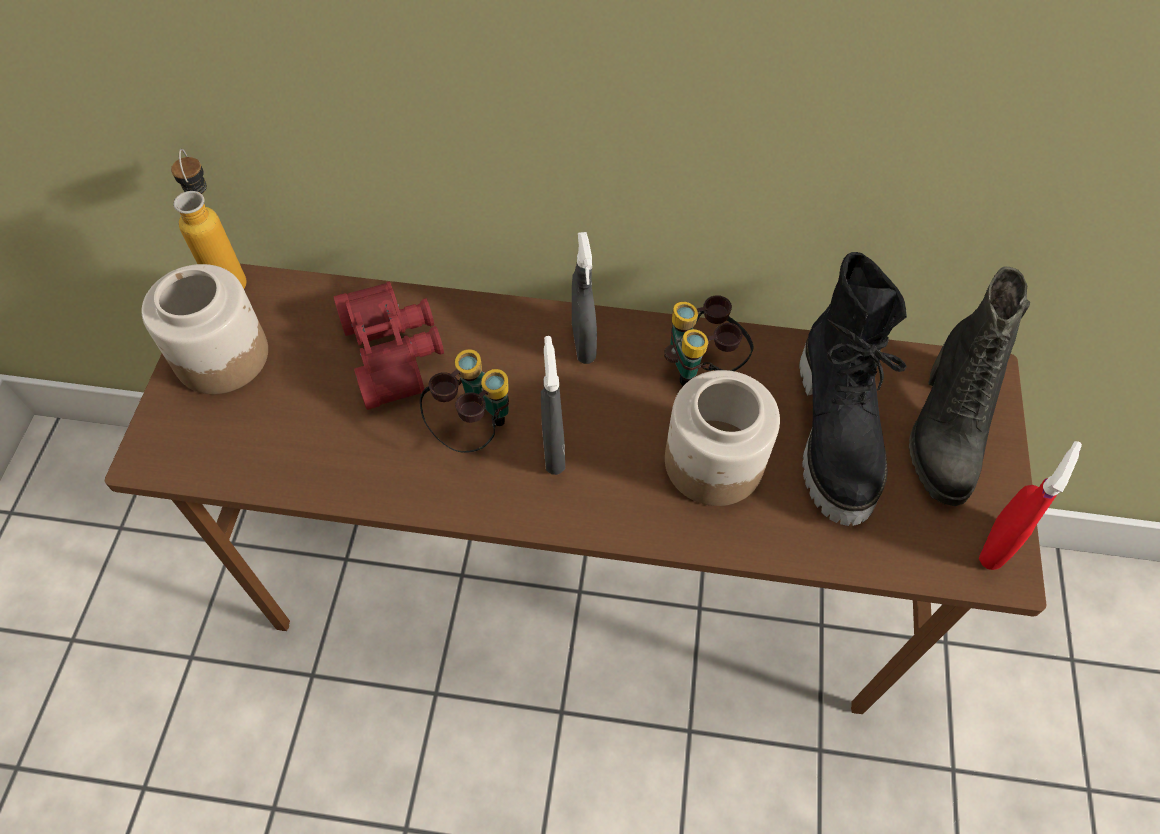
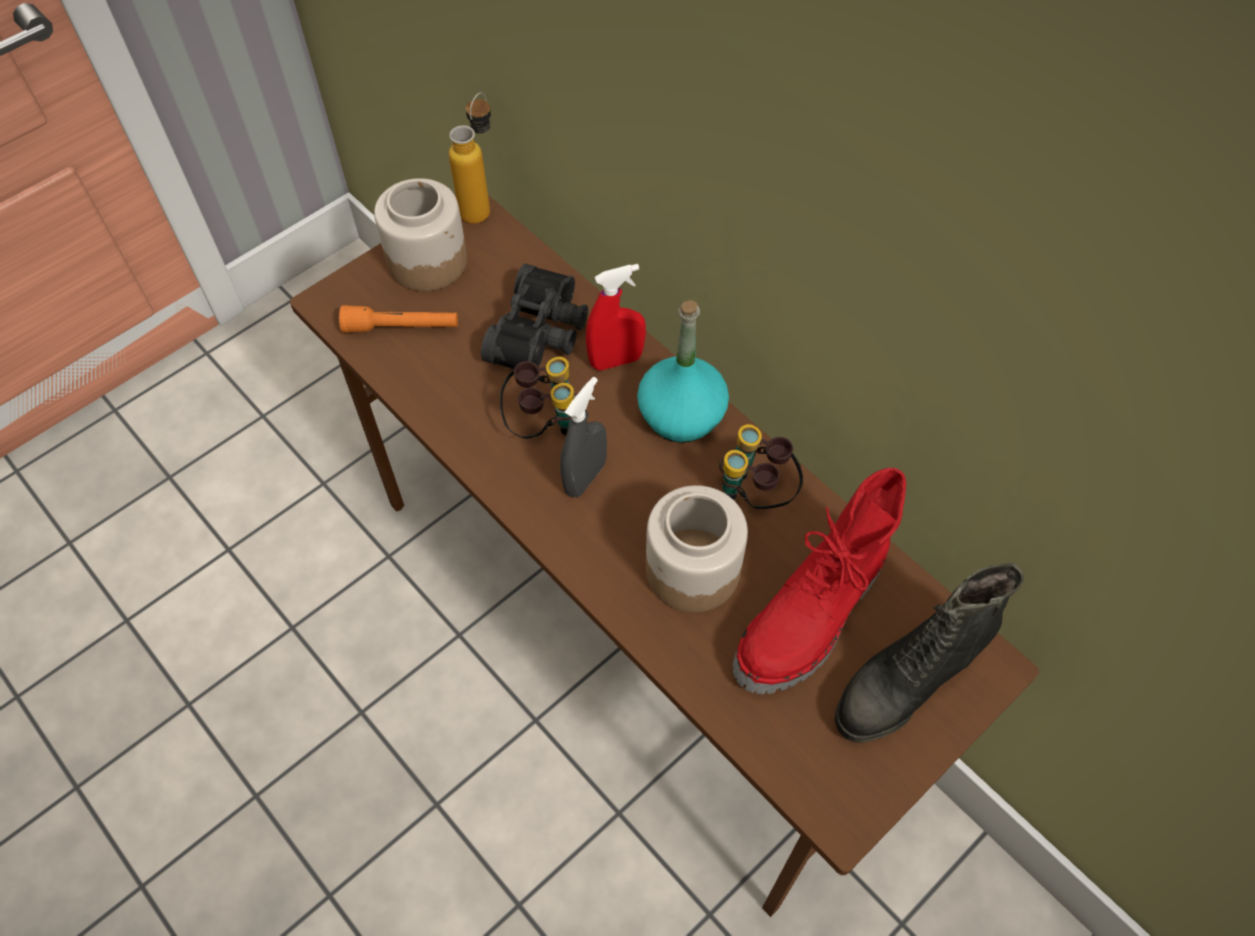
camera: 40 degrees right, 0 degrees up
(253, 432) = (402, 327): none -> orange flashlight
(396, 352) = (542, 333): red binoculars -> black binoculars
(583, 343) = (681, 415): grey spray bottle -> turquoise bottle
(837, 433) = (812, 619): black boot -> red boot
(995, 544) = (855, 795): red spray bottle -> red spray bottle (616, 360)

